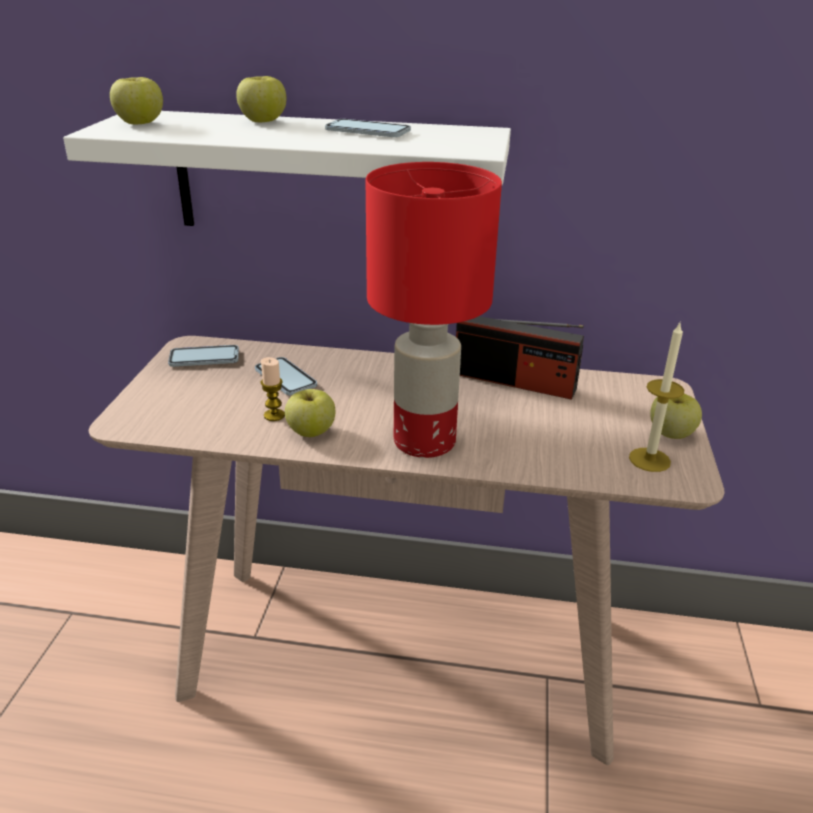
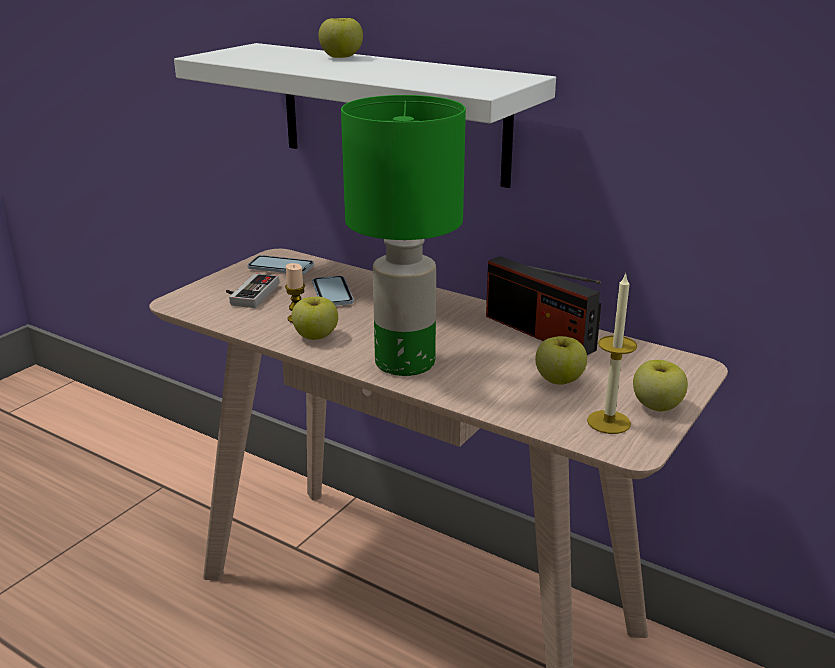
camera: 25 degrees right, 5 degrees down
(140, 123) = (243, 53): apple -> apple (559, 380)
(196, 396) = (249, 294): none -> game controller
(368, 131) = (414, 70): phone -> none
(422, 441) = (403, 362): red table lamp -> green table lamp

